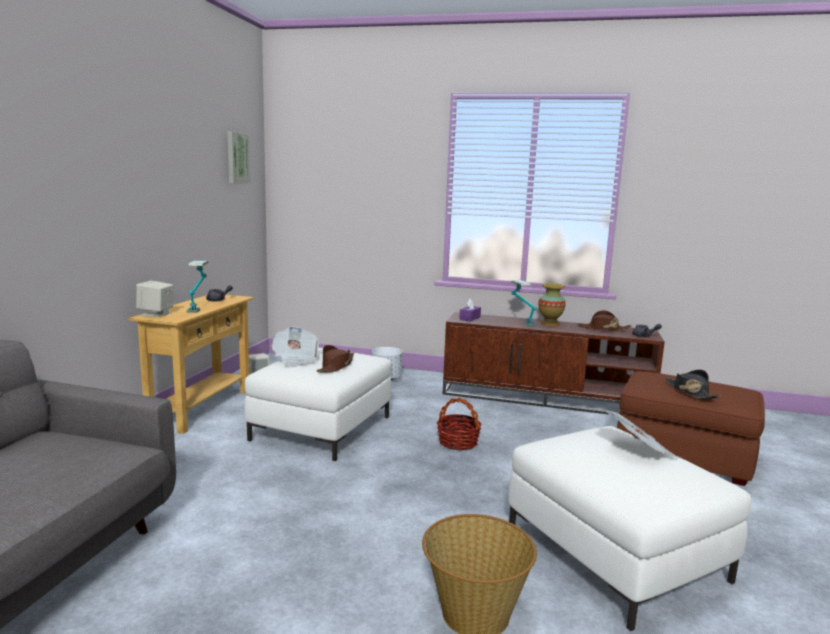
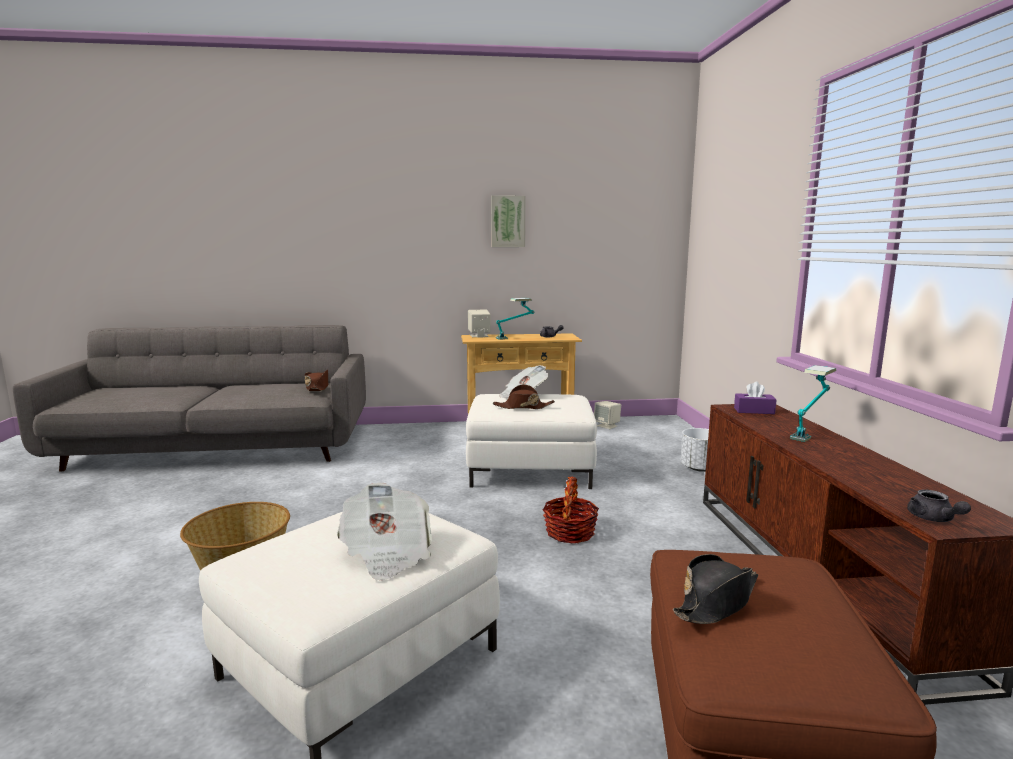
camera: 70 degrees right, 0 degrees up
(237, 158) = (633, 205): picture -> picture (508, 221)
(550, 323) = (839, 448): vase -> none
(603, 329) = (903, 484): brown hat -> brown hat (317, 387)

